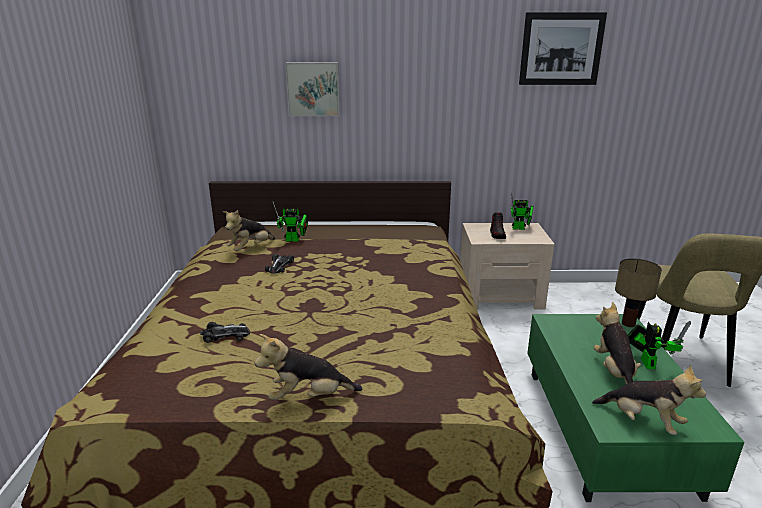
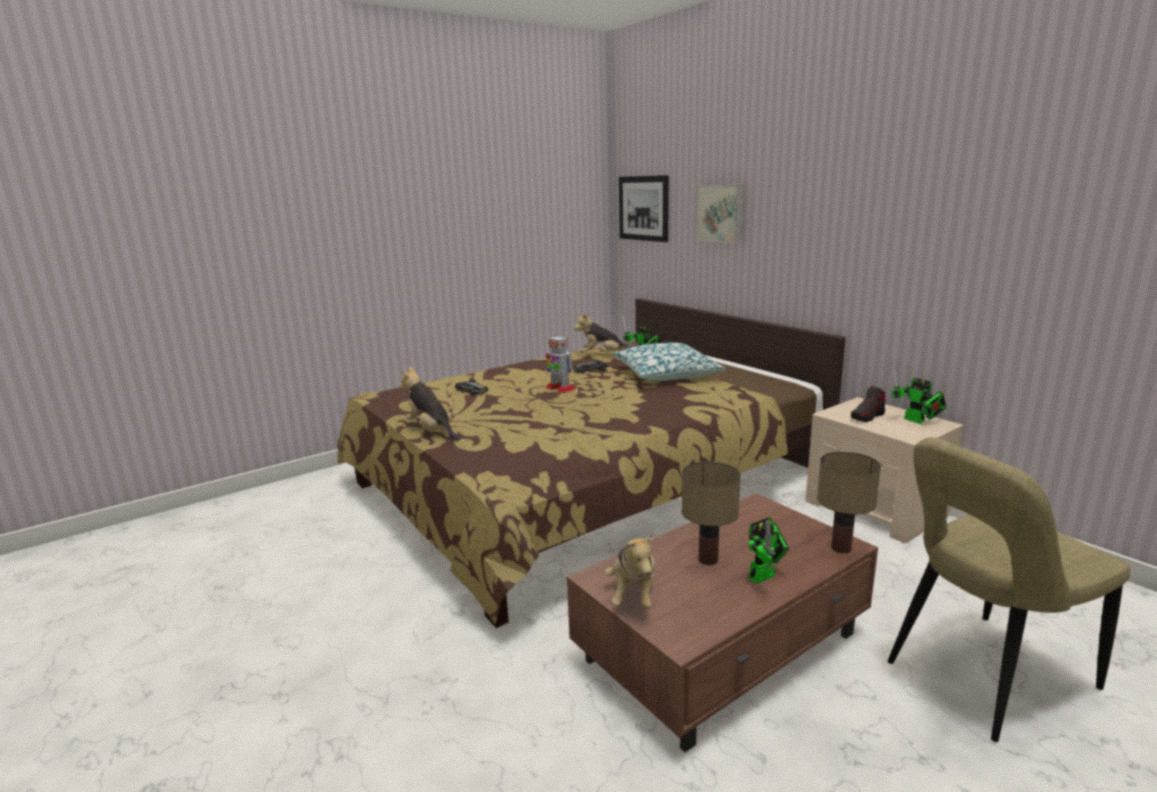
camera: 55 degrees right, 5 degrees down
(304, 294) = (560, 388): none -> toy robot
(347, 247) = (666, 374): none -> pillow
(561, 49) = (1012, 161): picture -> picture (643, 208)
(606, 427) = (724, 646): green coffee table -> brown coffee table
(614, 372) = (707, 560): plush toy -> table lamp

